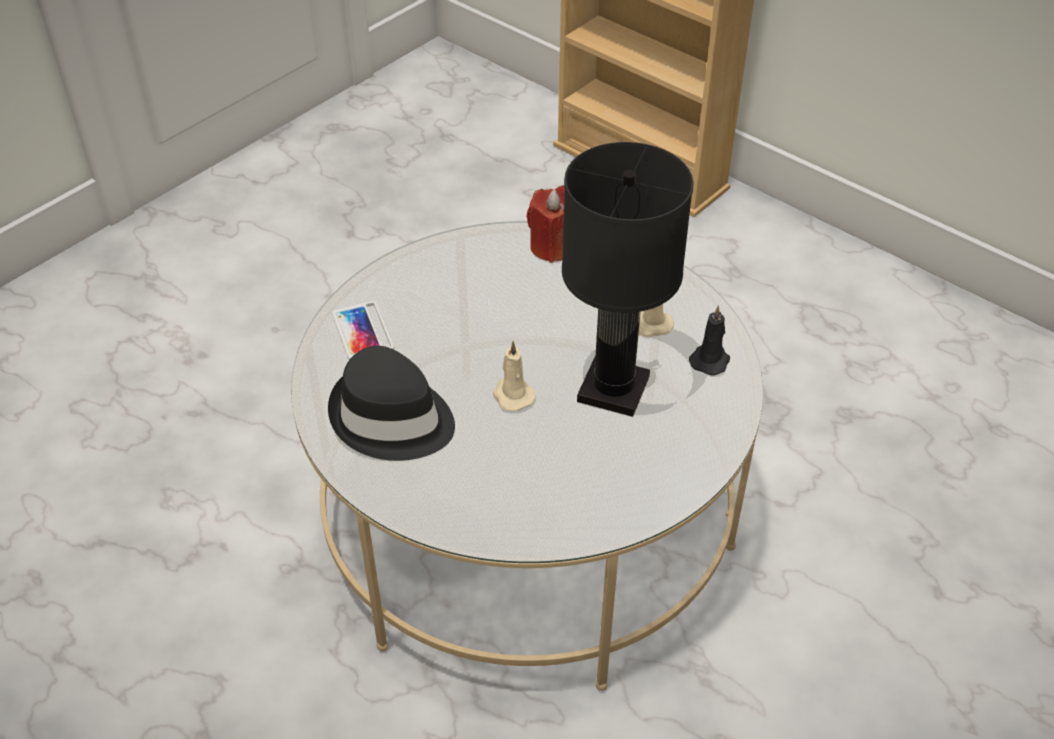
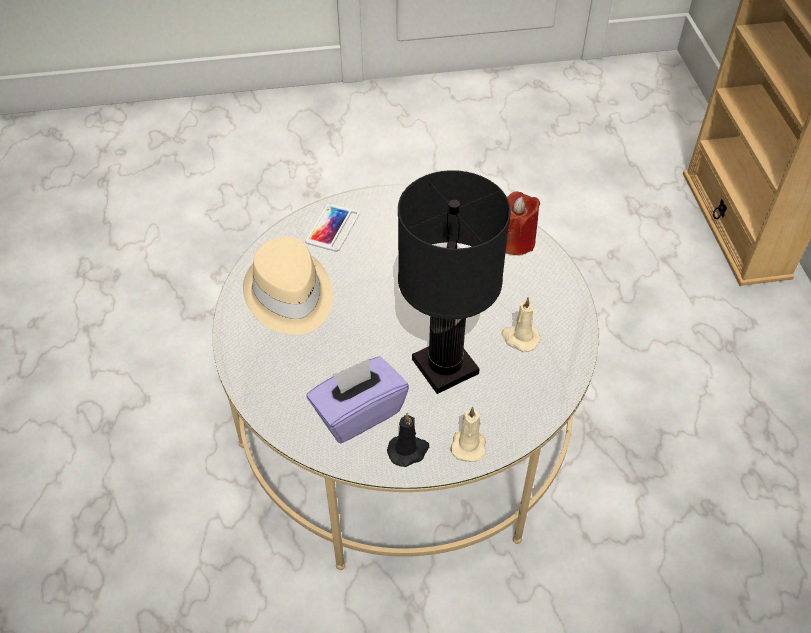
camera: 40 degrees right, 5 degrees up
(391, 419) = (289, 296): black hat -> beige hat
(512, 395) = (376, 328): beige candle -> beige candle (468, 444)
(581, 478) = (358, 412): none -> purple tissue box
(710, 360) = (535, 390): black candle -> black candle (408, 450)

